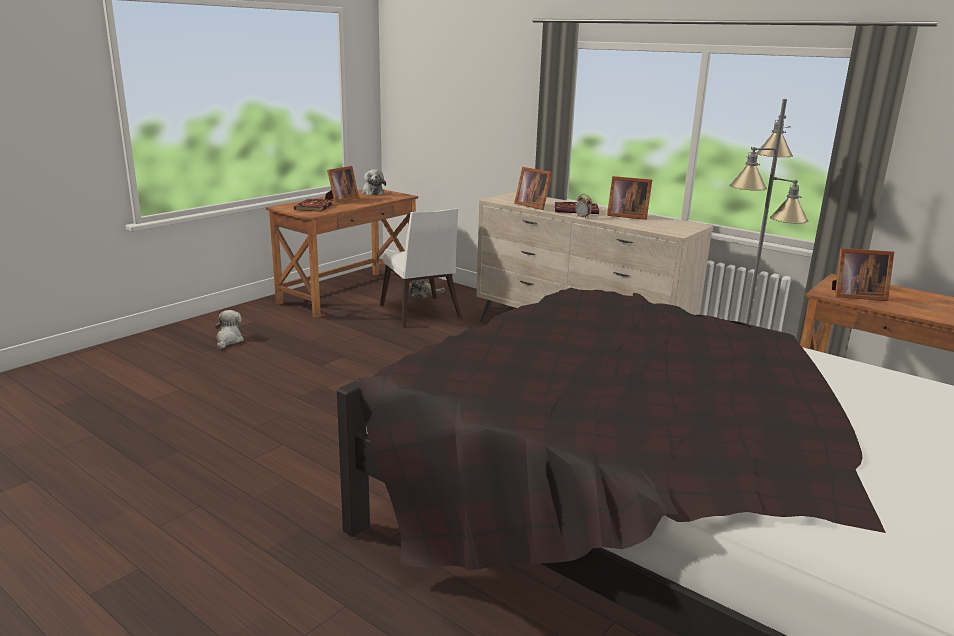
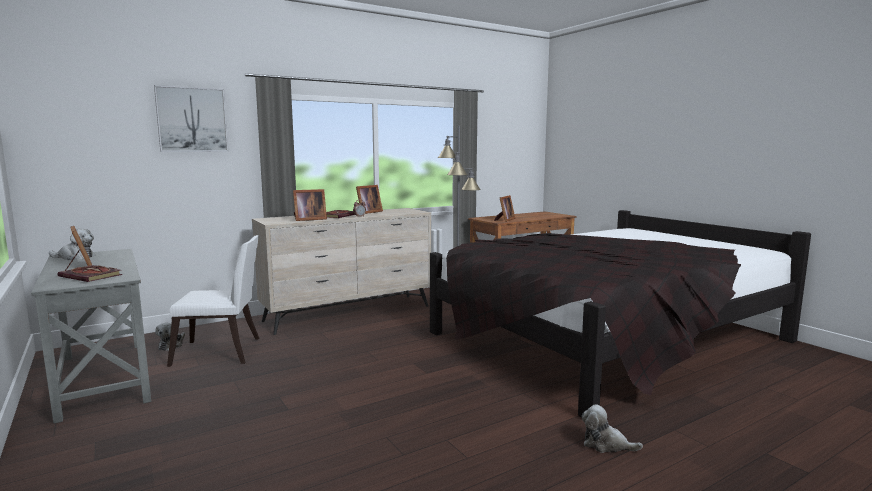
camera: 70 degrees left, 10 degrees down
(228, 340) = (138, 463): plush toy -> plush toy (606, 444)
(348, 294) = (103, 378): brown desk -> grey desk
(493, 73) = (192, 119): none -> picture

